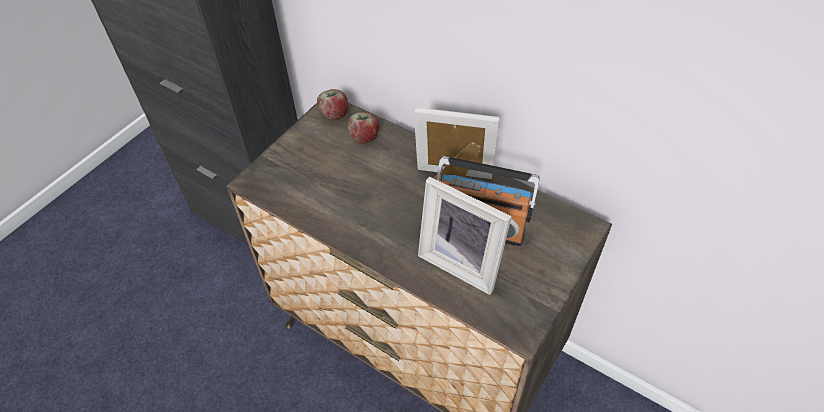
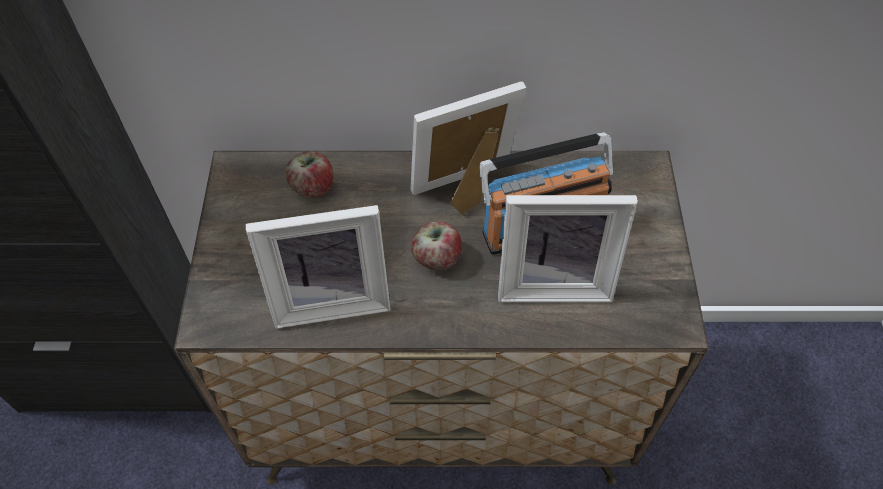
camera: 35 degrees left, 5 degrees up
(324, 202) = (330, 297): none -> picture frame
(334, 114) = (248, 175): apple -> apple (437, 258)

